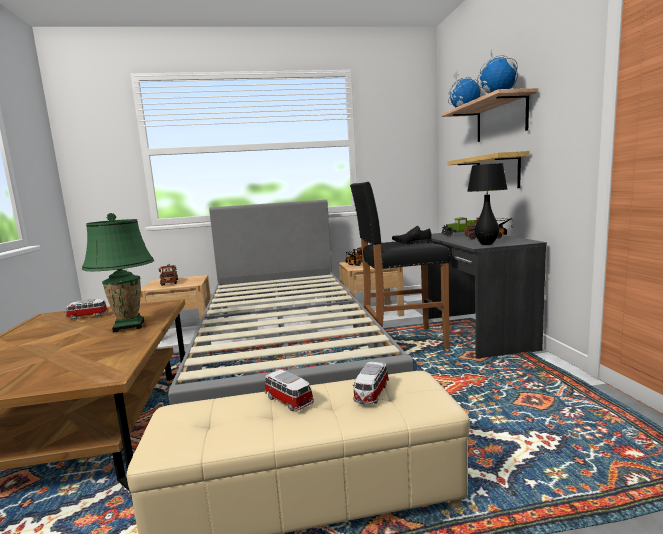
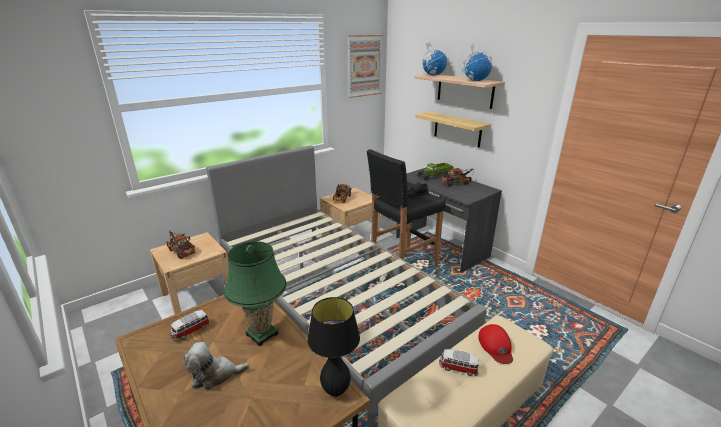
camera: 30 degrees left, 15 degrees up
(52, 341) = (215, 375): none -> plush toy
(371, 394) = (496, 346): toy car -> red cap
(406, 123) = (364, 66): none -> picture
(486, 244) = (469, 195): black table lamp -> black table lamp (336, 390)

